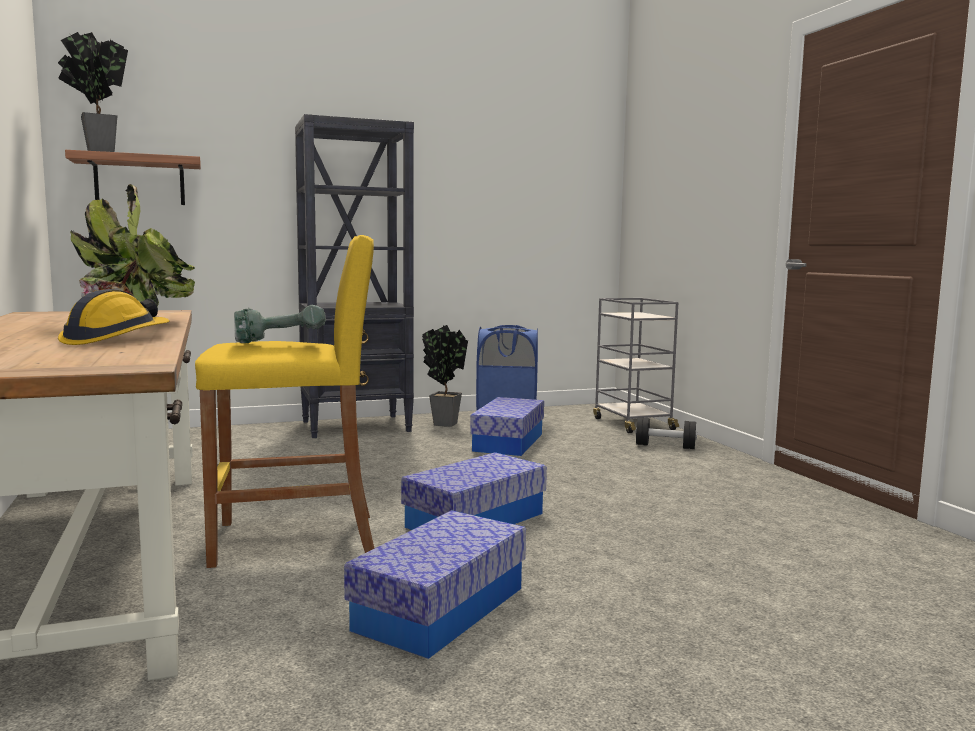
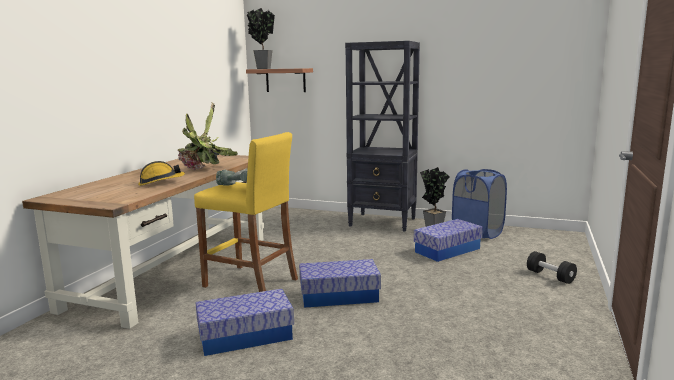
camera: 40 degrees right, 5 degrees up
(632, 423) = (563, 253): grey cart -> none

